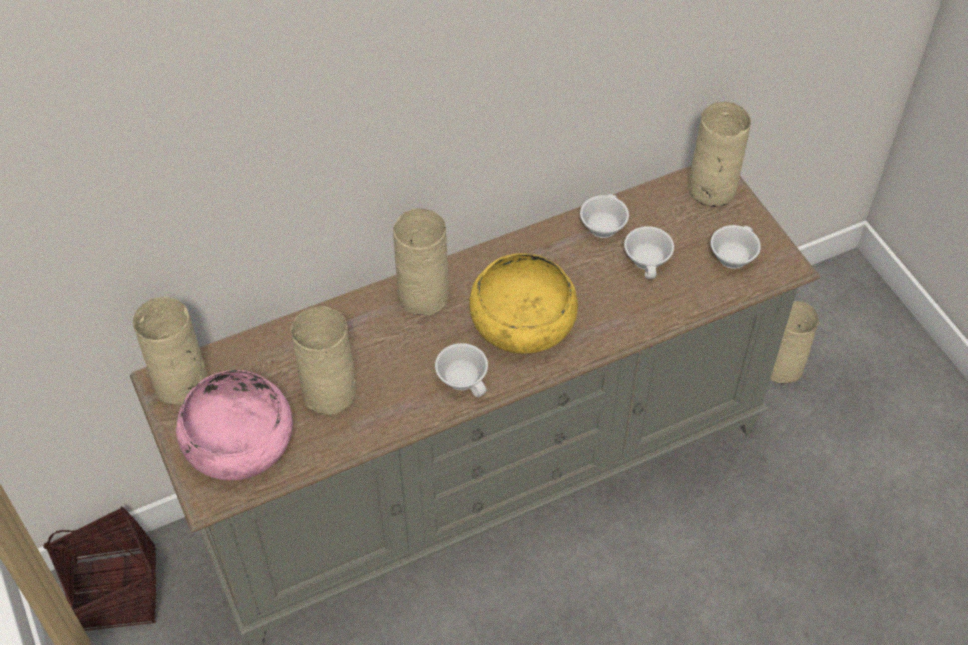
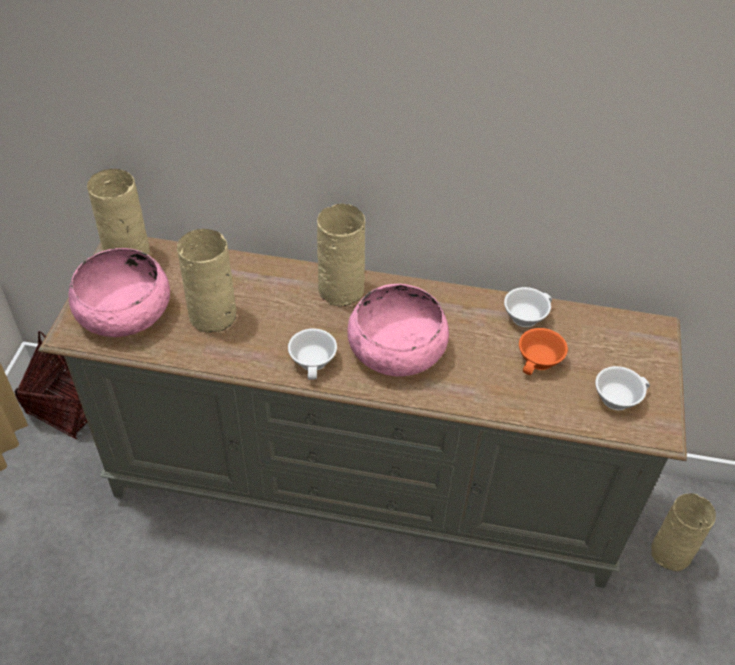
camera: 35 degrees right, 5 degrees down
(523, 321) = (396, 348): yellow bowl -> pink bowl
(649, 260) = (540, 361): white cup -> orange cup
(710, 189) = (643, 338): beige vase -> none

